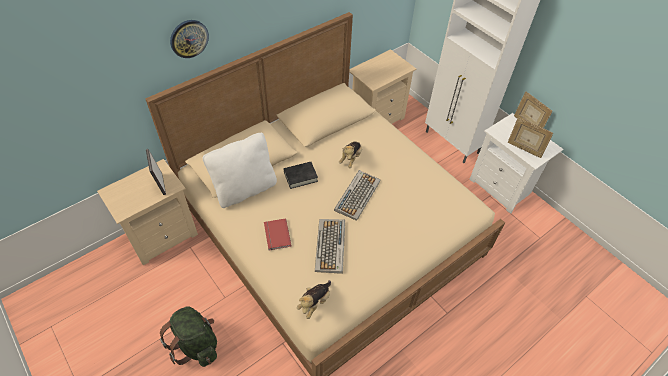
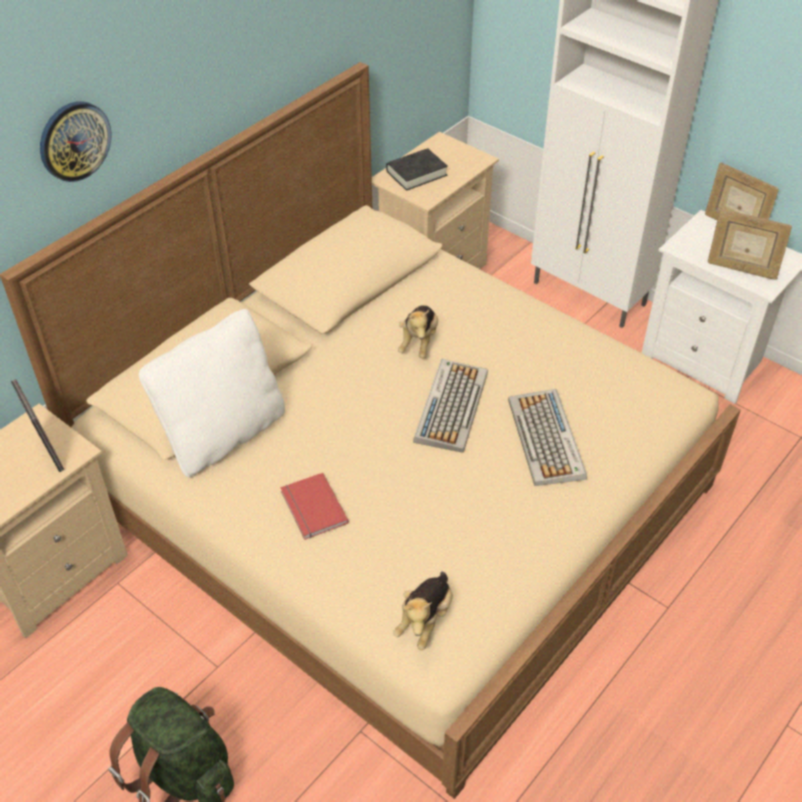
camera: 10 degrees left, 5 degrees down
(300, 176) = (329, 391): black book -> black book (416, 173)
(331, 246) = (426, 509): keyboard -> keyboard (547, 439)

